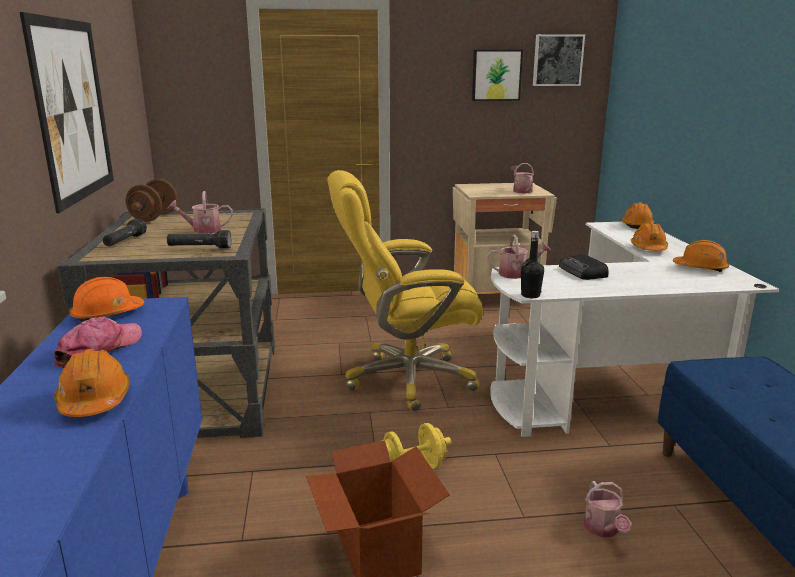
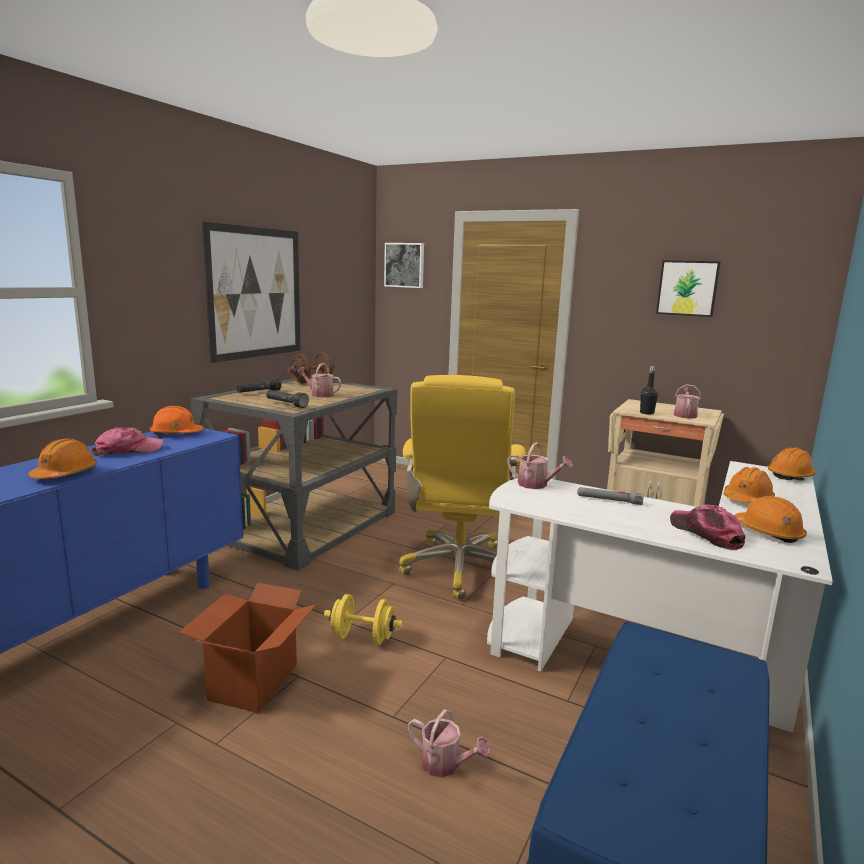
camera: 35 degrees right, 5 degrees down
(405, 380) = (457, 570): yellow office chair -> yellow office chair turned 105 degrees counterclockwise
(530, 295) = (506, 503): black bottle -> black bottle (646, 413)
(557, 60) = (767, 274): picture -> picture (405, 265)
(583, 272) = (609, 500): radio -> grey flashlight
(603, 529) = (445, 764): watering can -> watering can turned 90 degrees counterclockwise
(677, 279) = (706, 534): none -> cap

